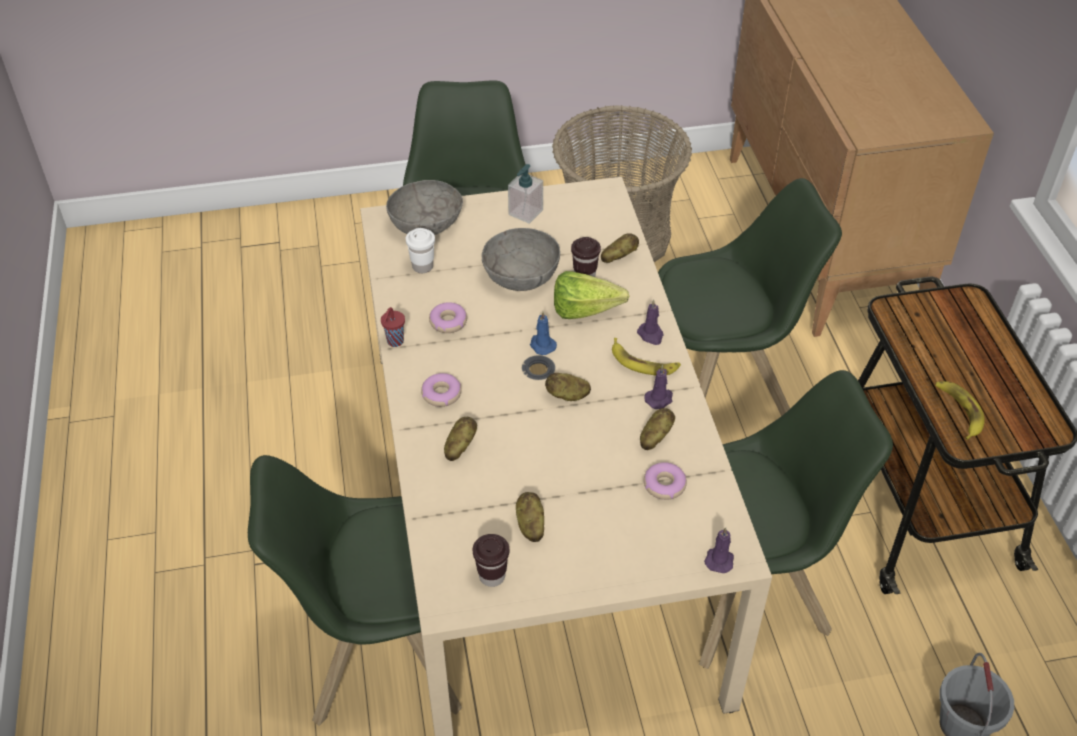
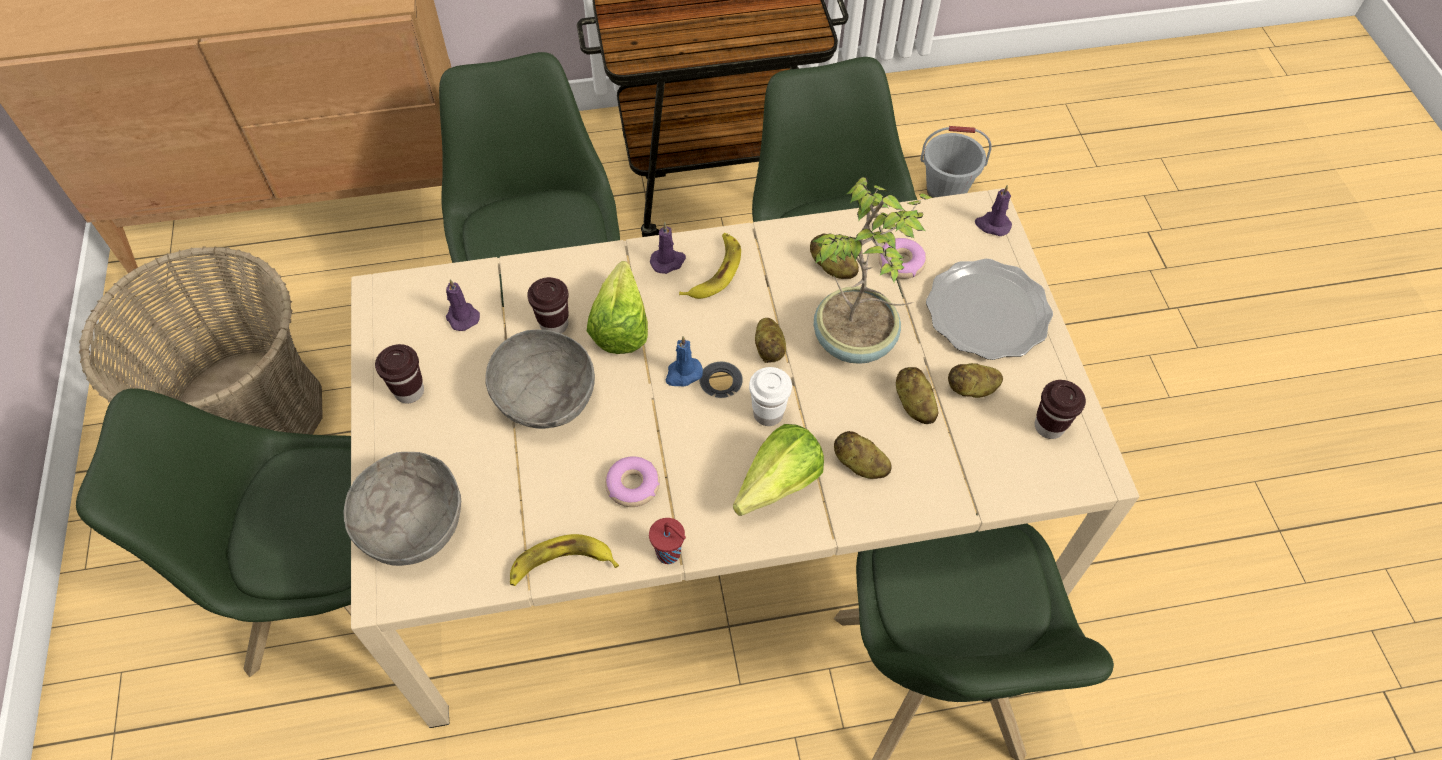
camera: 90 degrees left, 10 degrees up
(422, 267) = (511, 524): white cup -> white cup (768, 414)
(441, 394) = (770, 489): donut -> lettuce
(525, 212) = (409, 391): soap dispenser -> brown cup
(577, 450) = (856, 341): none -> potted plant
(613, 545) = (988, 312): none -> plate
(618, 257) = (521, 286): potato -> potato (913, 404)
(659, 399) = (773, 259): purple candle -> purple candle (461, 316)
(958, 411) = (772, 35): banana -> banana (561, 564)

